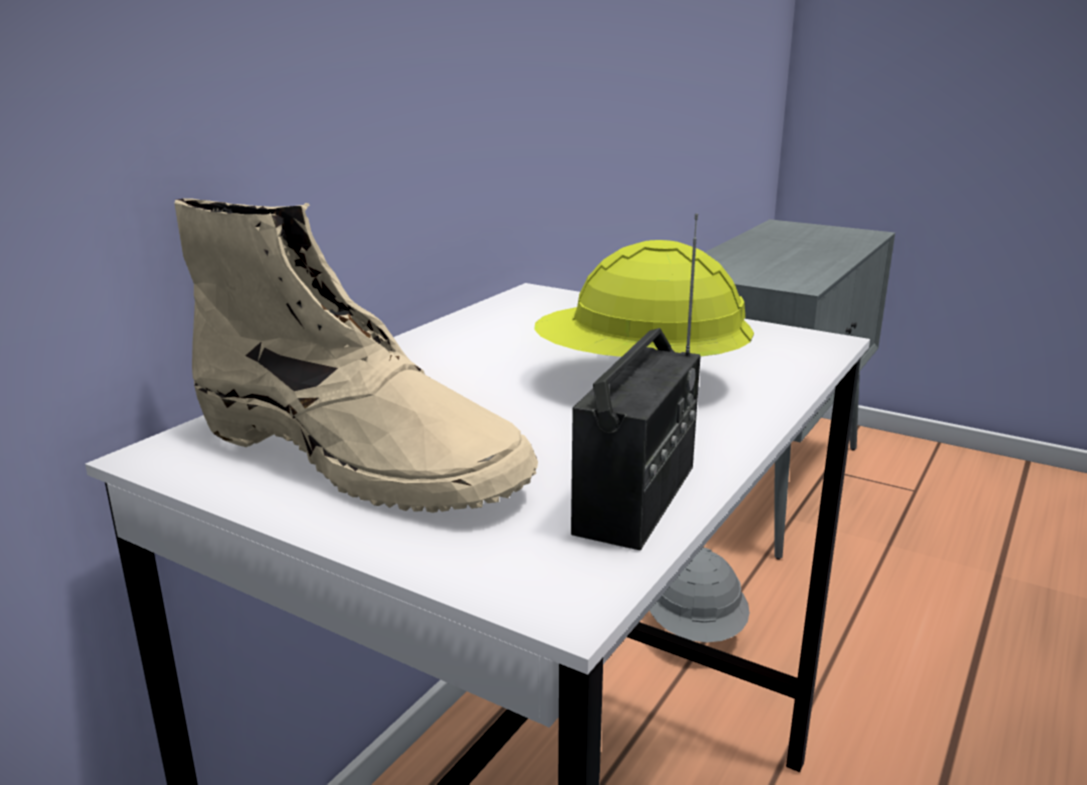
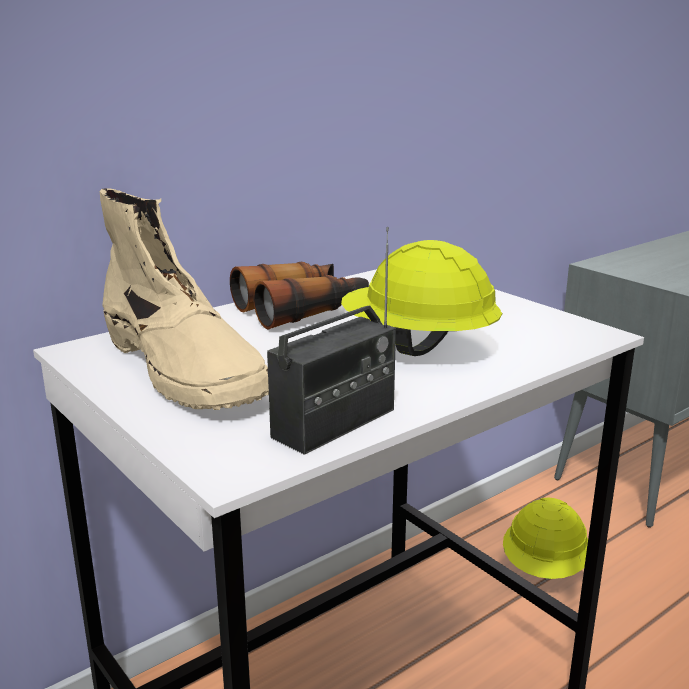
camera: 20 degrees right, 0 degrees up
(449, 355) = (302, 309): none -> binoculars
(696, 630) = (544, 568): grey hard hat -> yellow hard hat

